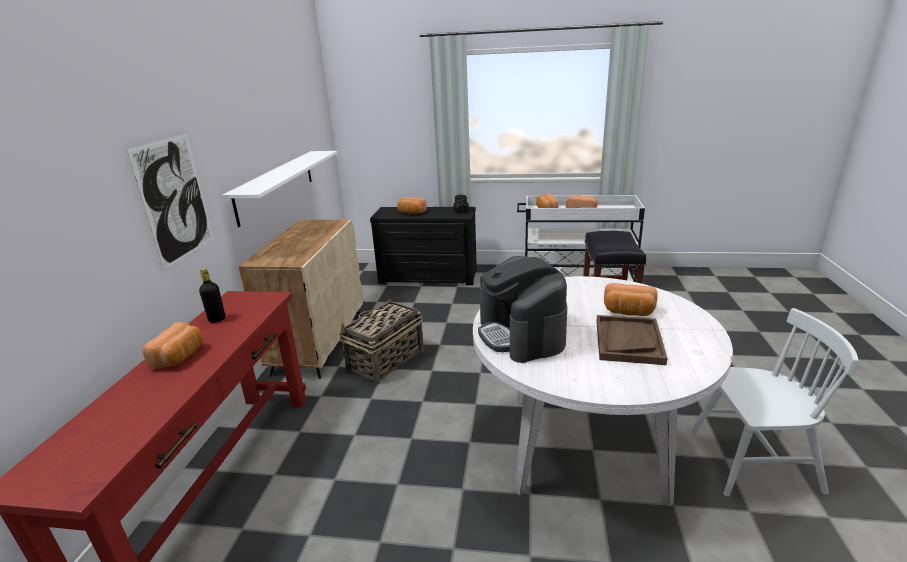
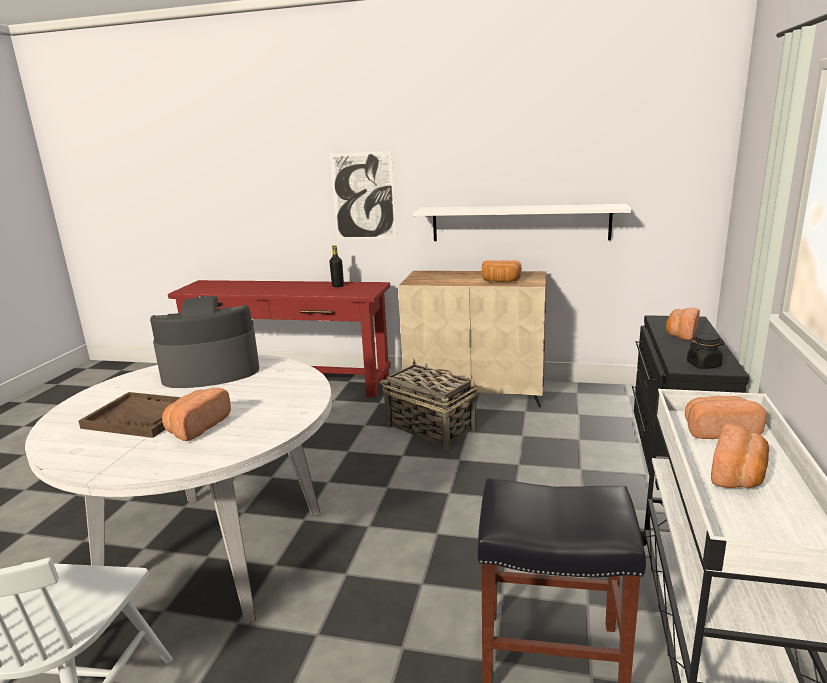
camera: 95 degrees right, 5 degrees down
(180, 357) = (290, 286): bread -> bread (500, 281)

